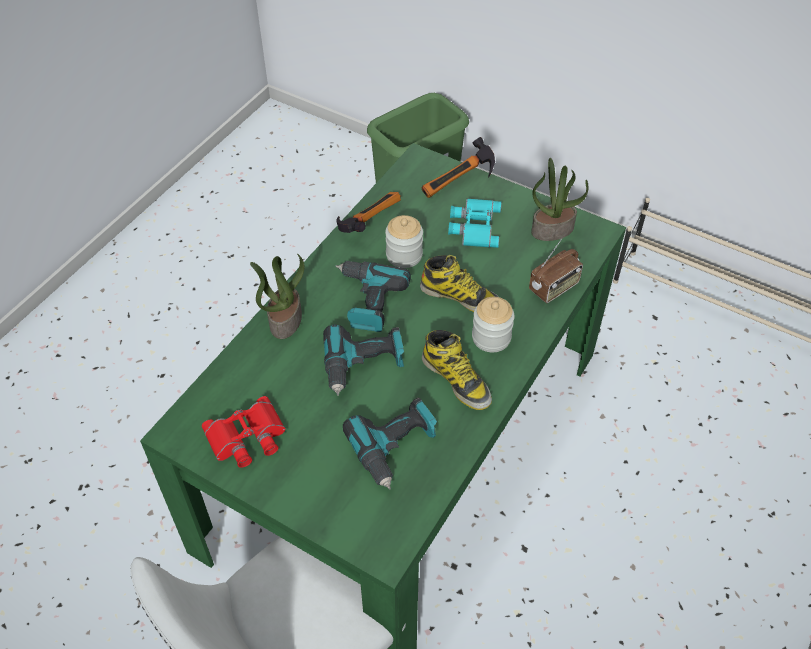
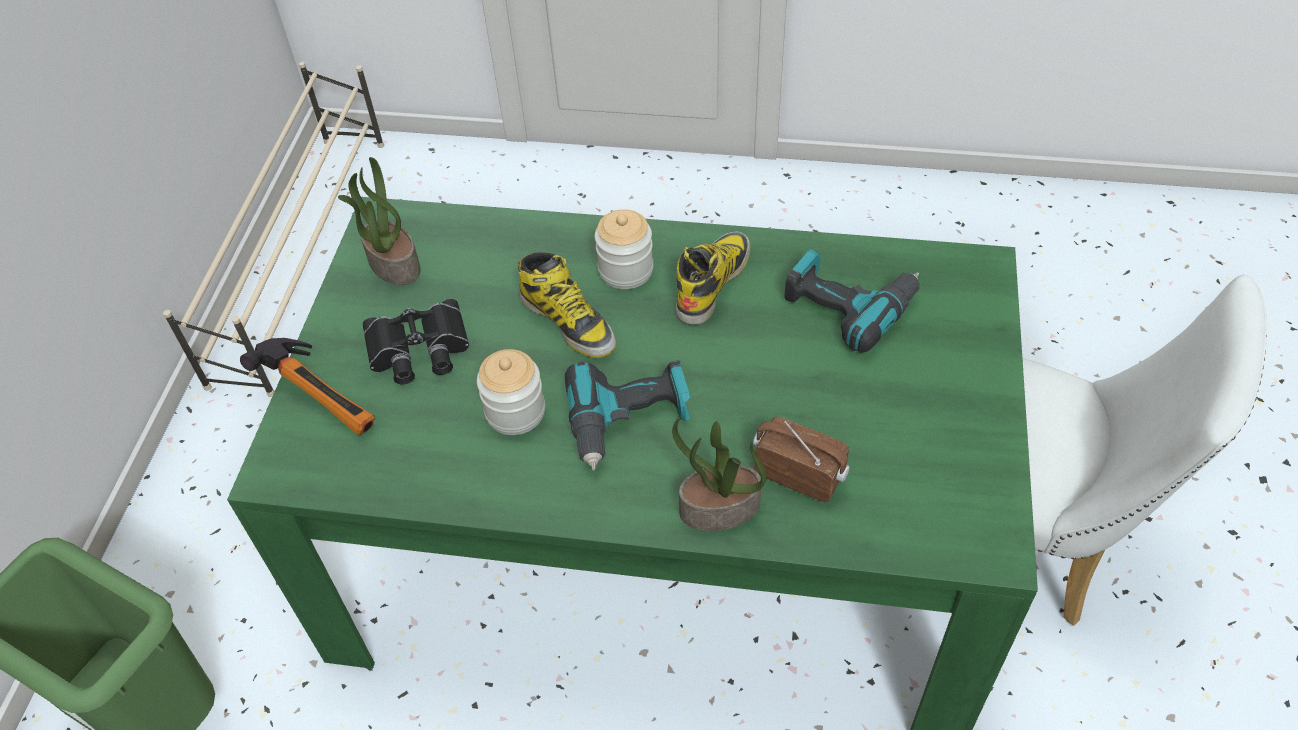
camera: 110 degrees left, 0 degrees up
(247, 438) = (942, 459): red binoculars -> none
(364, 365) = (746, 381): power drill -> none
(367, 220) = (456, 488): hammer -> none
(460, 296) = (568, 321): boot -> boot turned 135 degrees clockwise
(474, 226) = (418, 350): turquoise binoculars -> black binoculars
(554, 288) = (508, 235): radio -> radio (799, 474)

